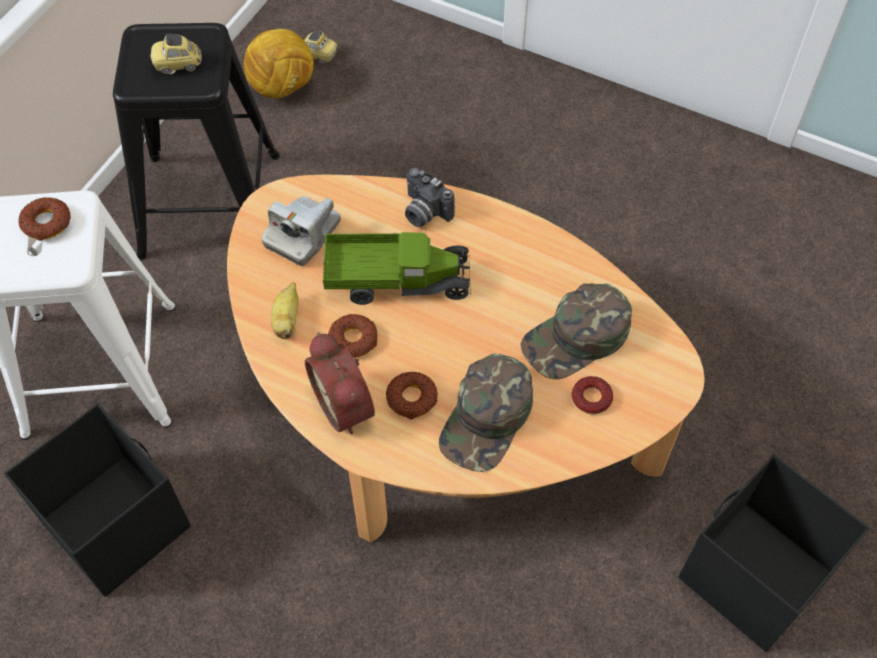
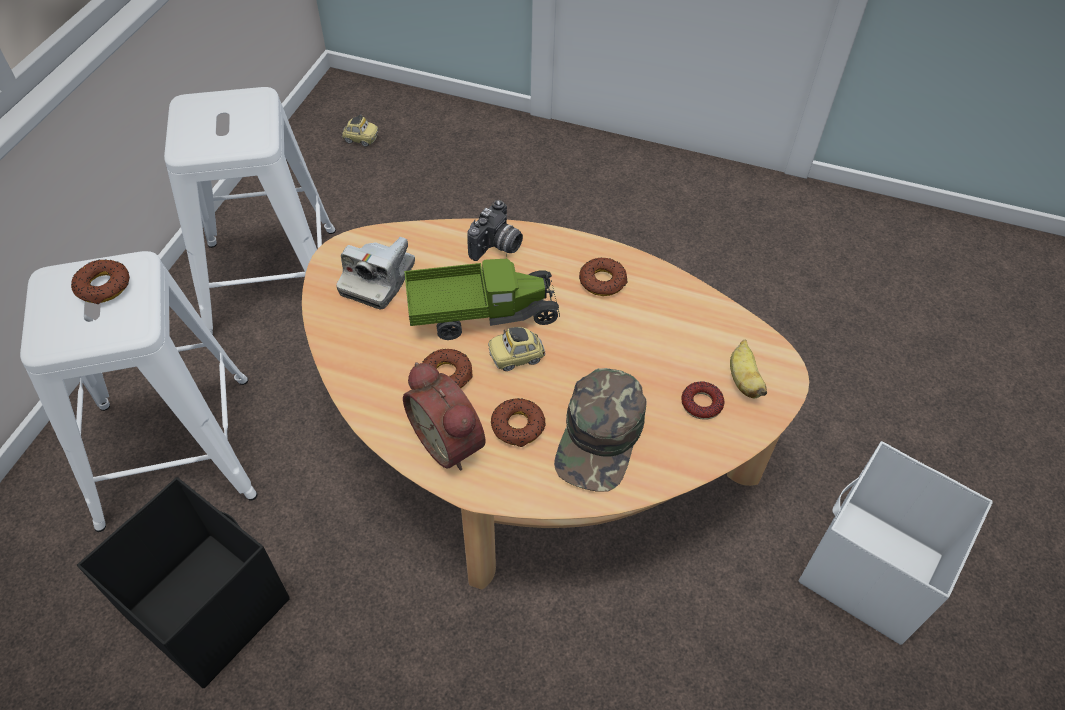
camera: 10 degrees left, 5 degrees down
(178, 64) = (230, 126): toy car -> toy car (516, 357)
(212, 206) = (274, 282): black stool -> white stool
(283, 88) = (331, 170): football -> none
(287, 320) = (374, 364): banana -> banana (743, 380)
(423, 212) = (497, 247): camera -> camera turned 90 degrees counterclockwise
(521, 260) = (602, 281): none -> donut
(577, 338) = (673, 348): green cap -> none
(752, 576) = (868, 570): black storage box -> white storage box

